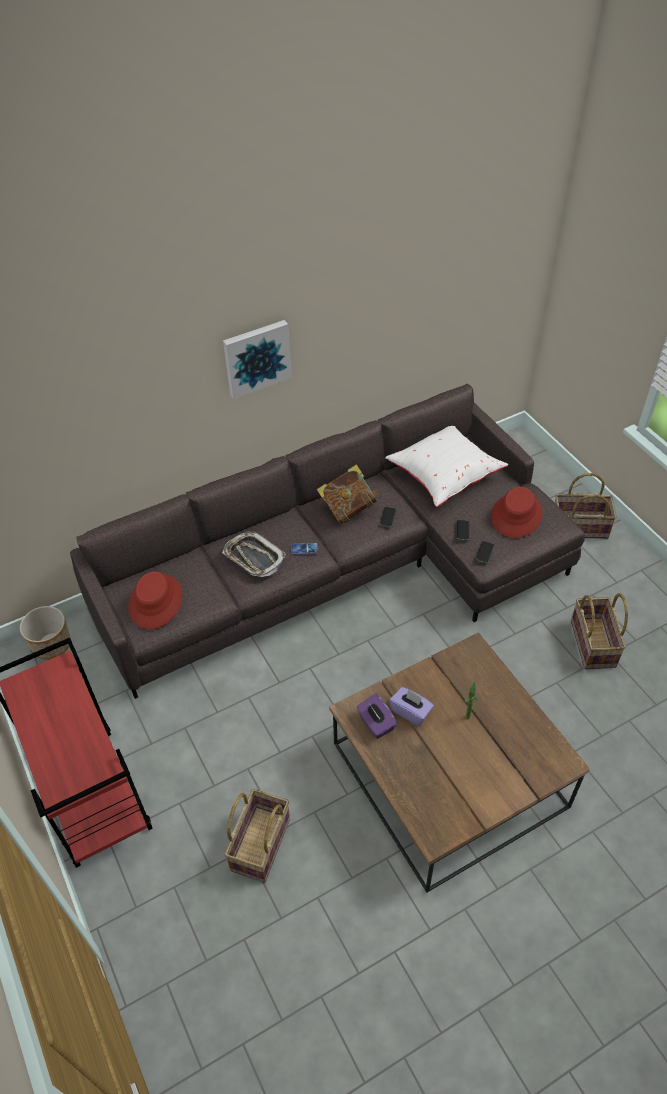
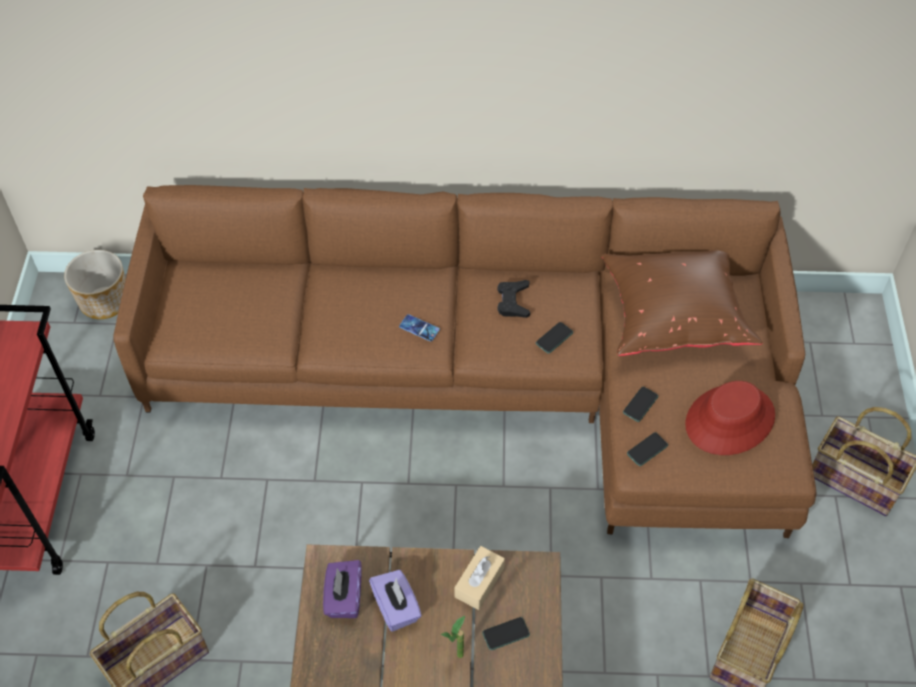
camera: 30 degrees right, 5 degrees up
(156, 602) = (203, 309): red hat -> none
(254, 557) = (352, 309): tray -> none
(256, 357) = (441, 49): picture -> none
(344, 569) = (494, 377): grey sofa -> brown sofa
(348, 508) = (513, 301): book -> black game controller
(443, 475) = (673, 315): white pillow -> brown pillow
(447, 672) = (479, 582): none -> beige tissue box
(483, 691) = (506, 634): none -> phone

